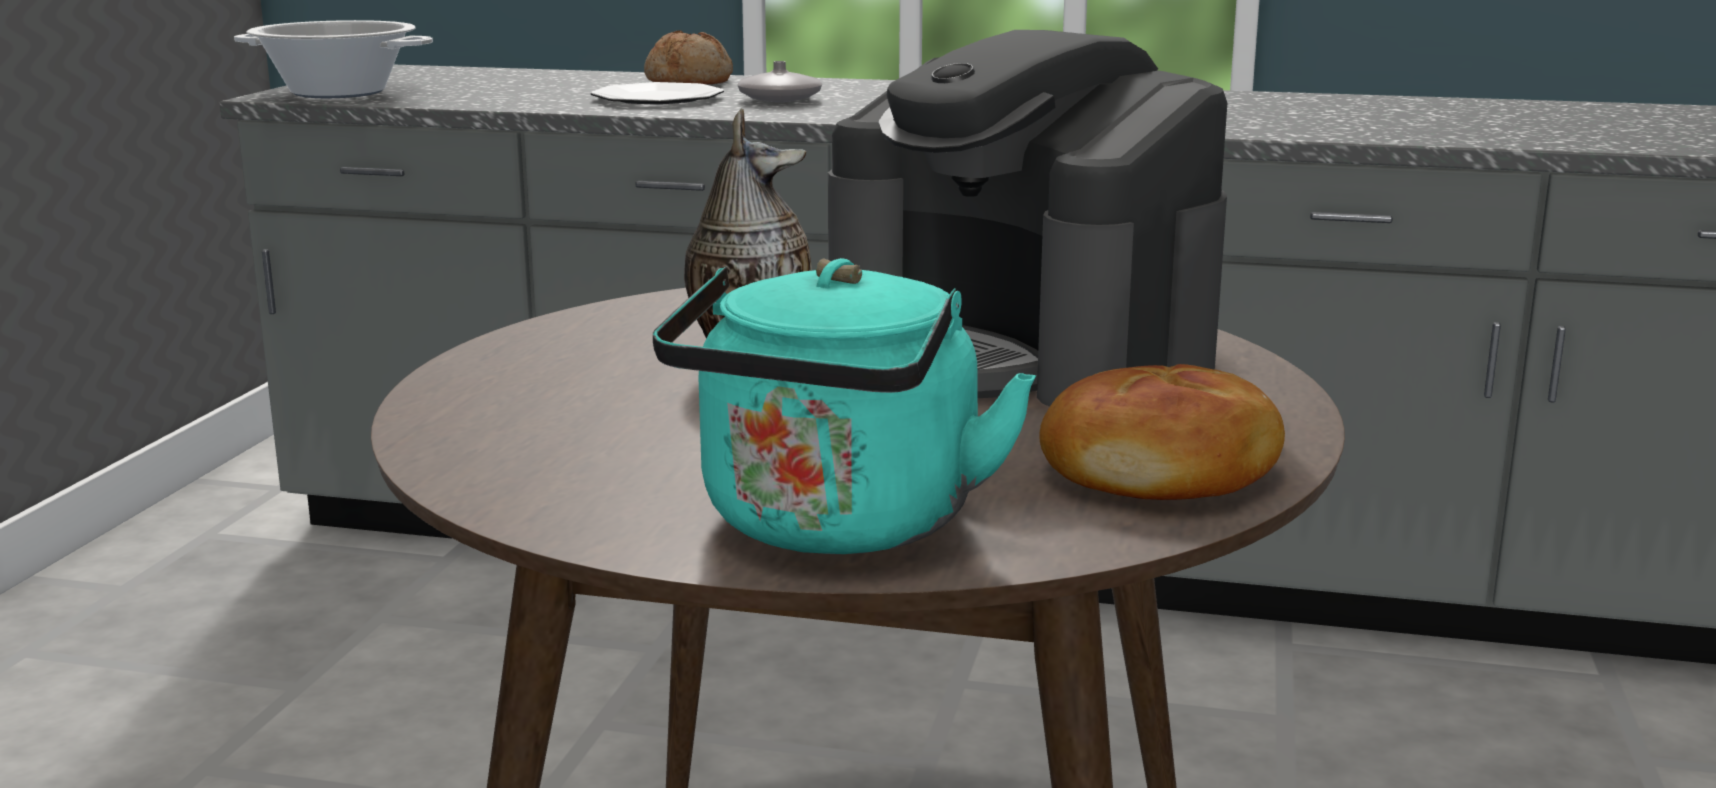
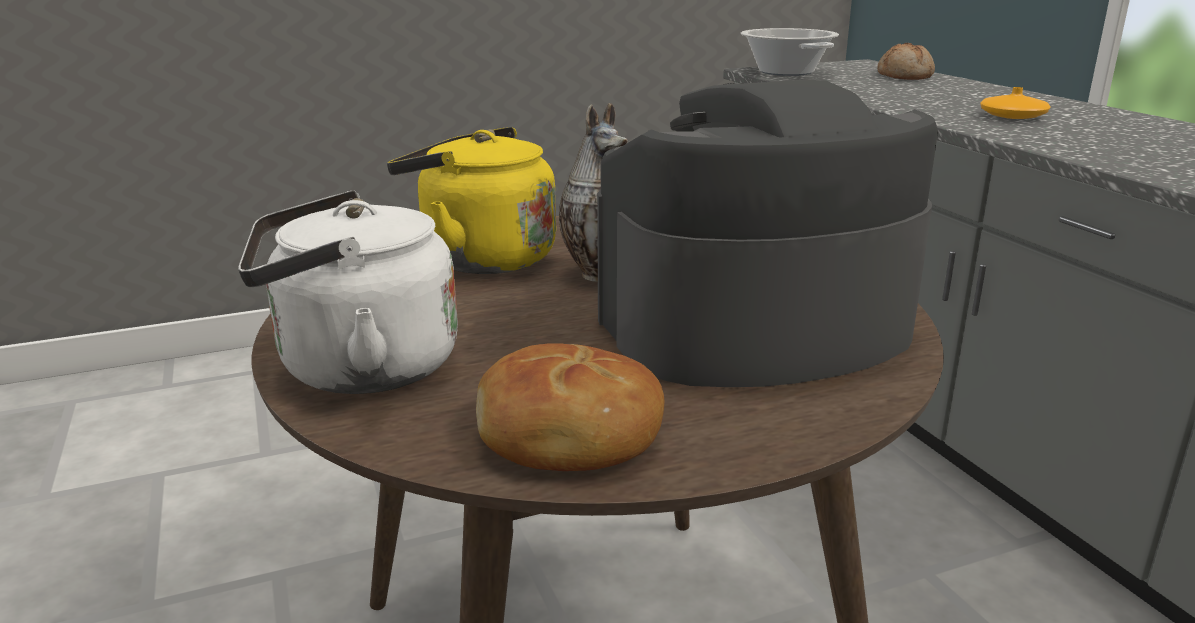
camera: 55 degrees right, 5 degrees up
(563, 401) = (480, 258): none -> yellow kettle
(657, 98) = (937, 102): plate -> none
(690, 81) = (1003, 94): bread -> bread (905, 76)
(780, 100) = (1012, 116): grey vase -> orange vase
(835, 527) = (358, 369): turquoise kettle -> white kettle
(1021, 351) = (753, 327): coffee machine -> coffee machine turned 60 degrees clockwise

